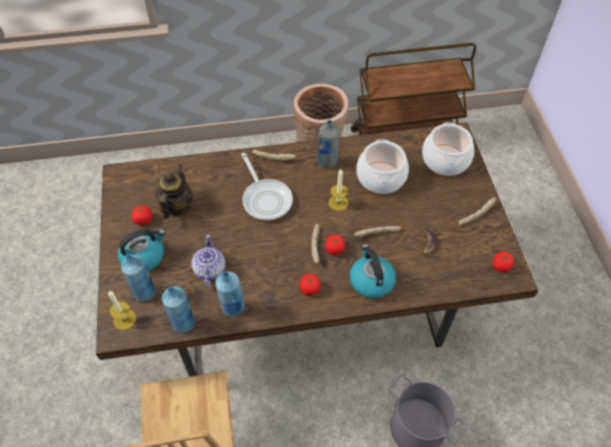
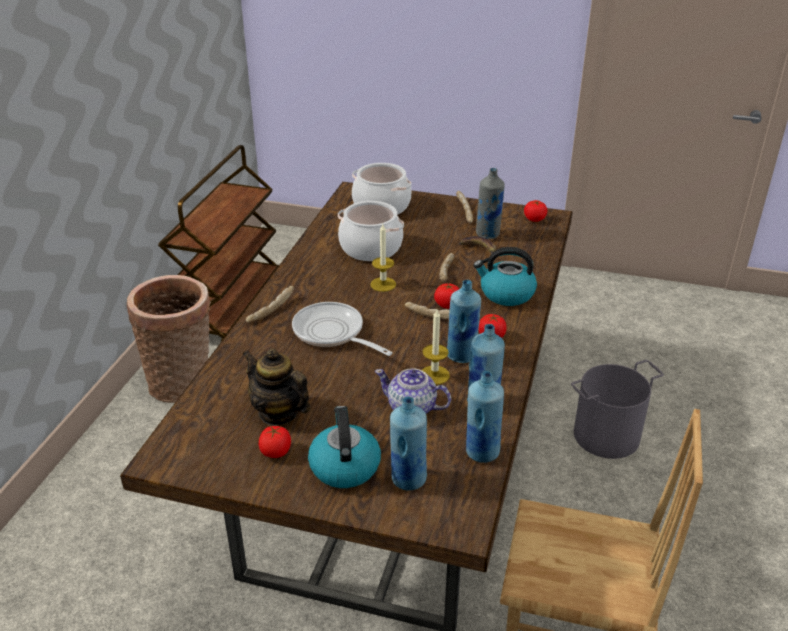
camera: 65 degrees left, 20 degrees down
(124, 319) = (443, 511): candle -> candle (434, 375)
(266, 199) = (332, 333): frying pan -> frying pan turned 135 degrees counterclockwise
(278, 278) = (462, 355): none -> blue bottle
(327, 162) = (315, 275): grey bottle -> grey bottle (488, 234)

